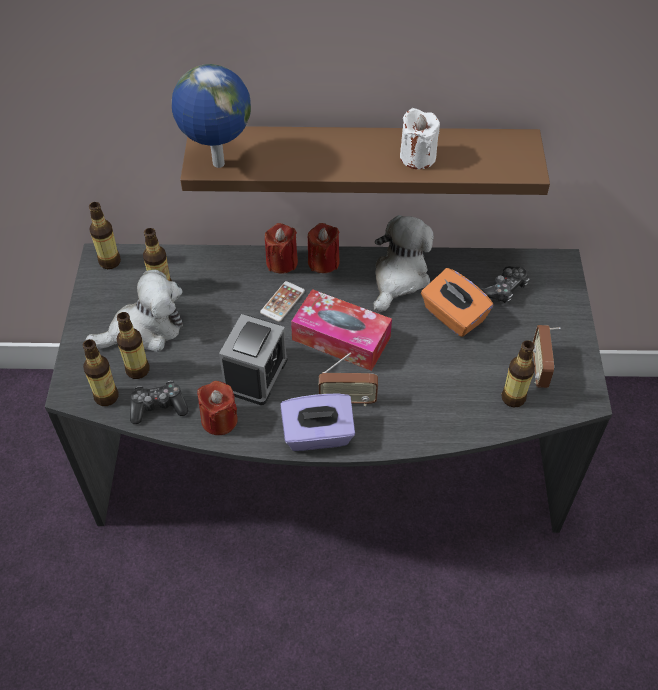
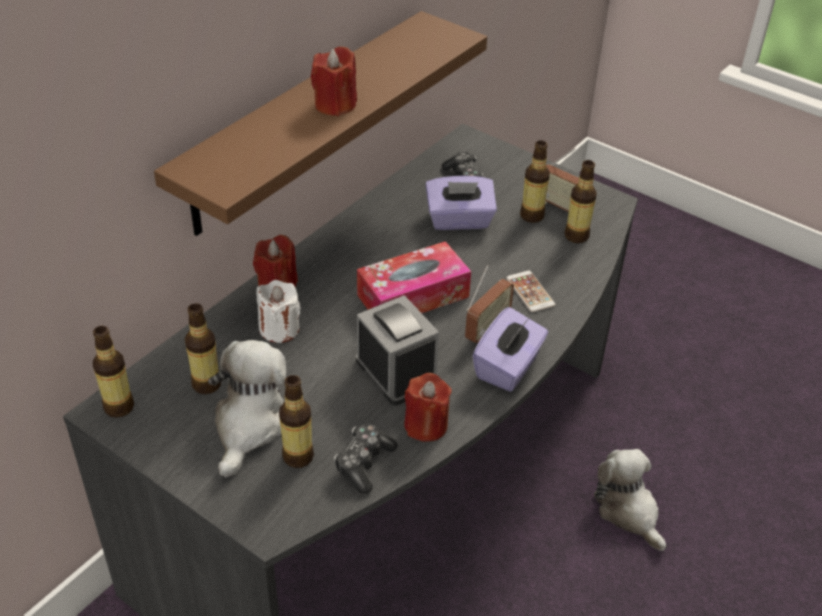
camera: 55 degrees left, 10 degrees down
(106, 396) = (307, 499): bottle -> bottle (531, 216)
(217, 164) = (237, 177): globe -> none
(282, 302) = (327, 309): phone -> phone (530, 292)
(323, 262) = (309, 259): red candle -> red candle (335, 105)
(399, 278) = (383, 226): plush toy -> plush toy (628, 511)
(417, 157) = (378, 74): white candle -> white candle (279, 329)
(453, 316) = (459, 220): orange tissue box -> purple tissue box

